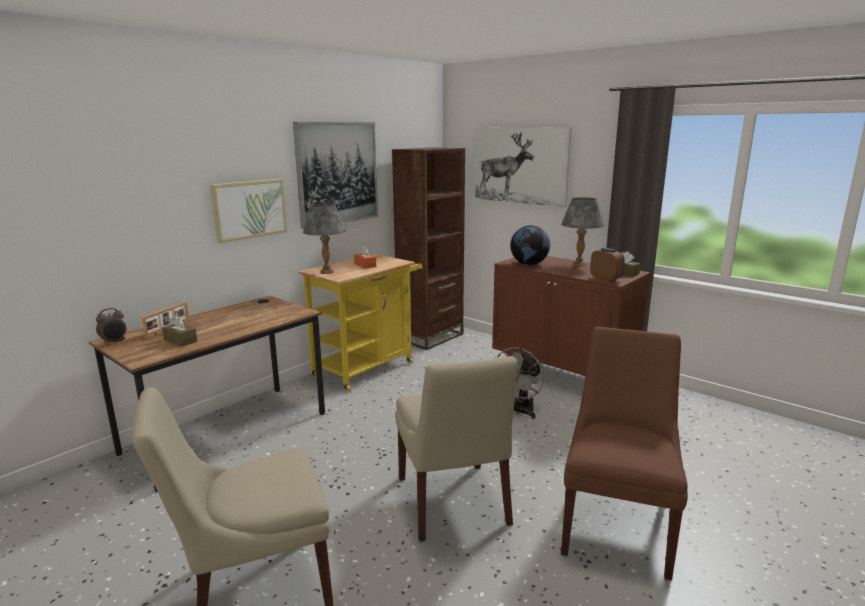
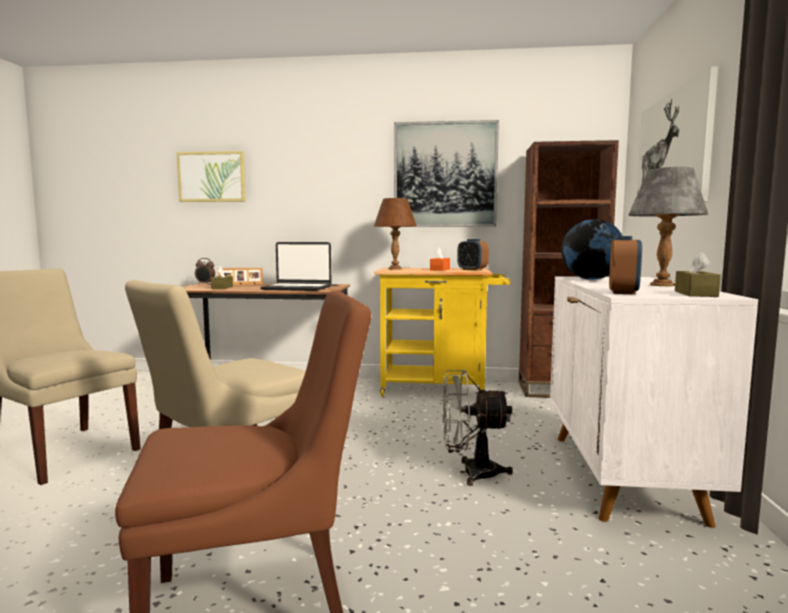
camera: 55 degrees right, 10 degrees down
(249, 209) = (341, 202): picture -> picture (212, 177)
(263, 316) = (297, 288): none -> laptop
(327, 272) = (394, 269): grey table lamp -> brown table lamp
(384, 260) = (472, 270): none -> alarm clock
(563, 377) = (623, 476): brown cabinet -> white cabinet

